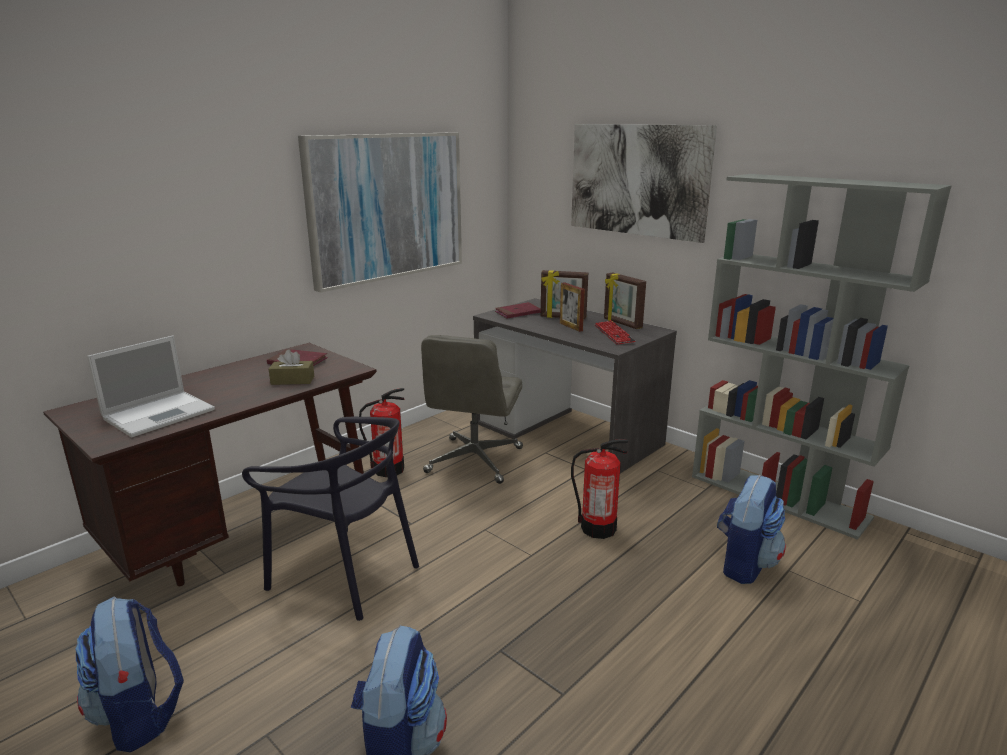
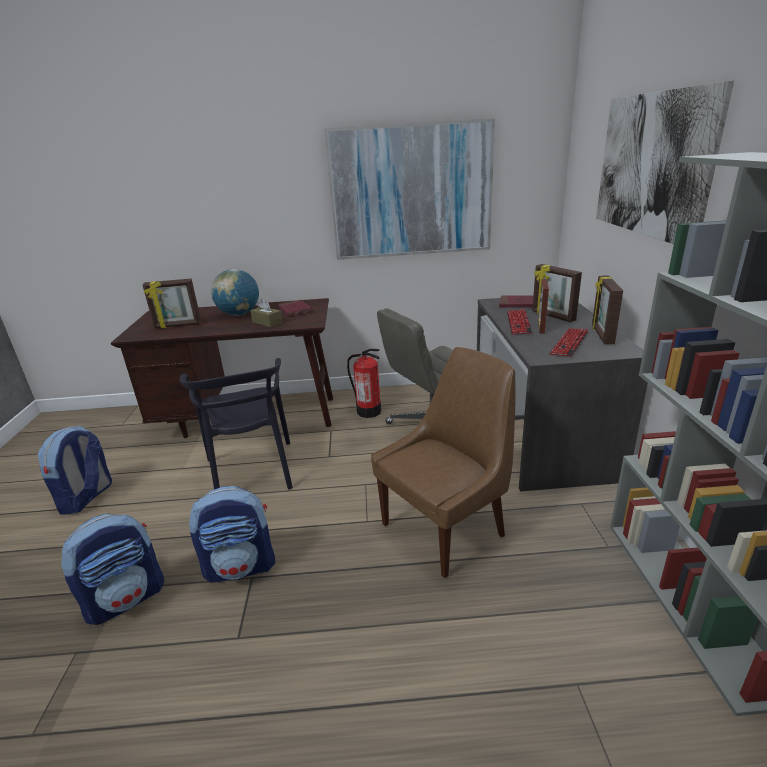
camera: 45 degrees right, 5 degrees up
(161, 413) = (178, 325): laptop -> picture frame
(227, 381) = (239, 314): none -> globe
(549, 328) = (518, 323): none -> keyboard
(597, 528) = (446, 528): fire extinguisher -> brown chair
(744, 564) = (535, 643): backpack -> backpack (241, 566)

